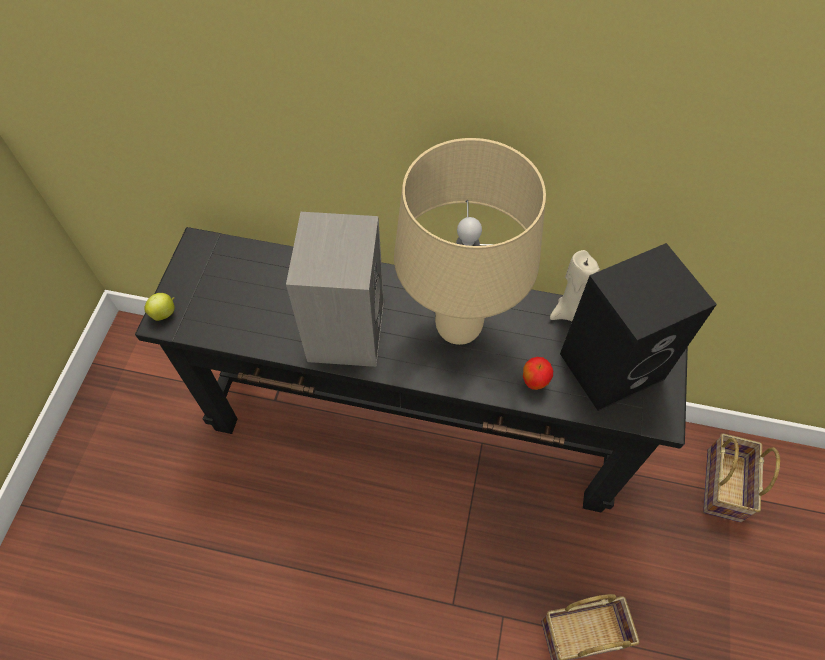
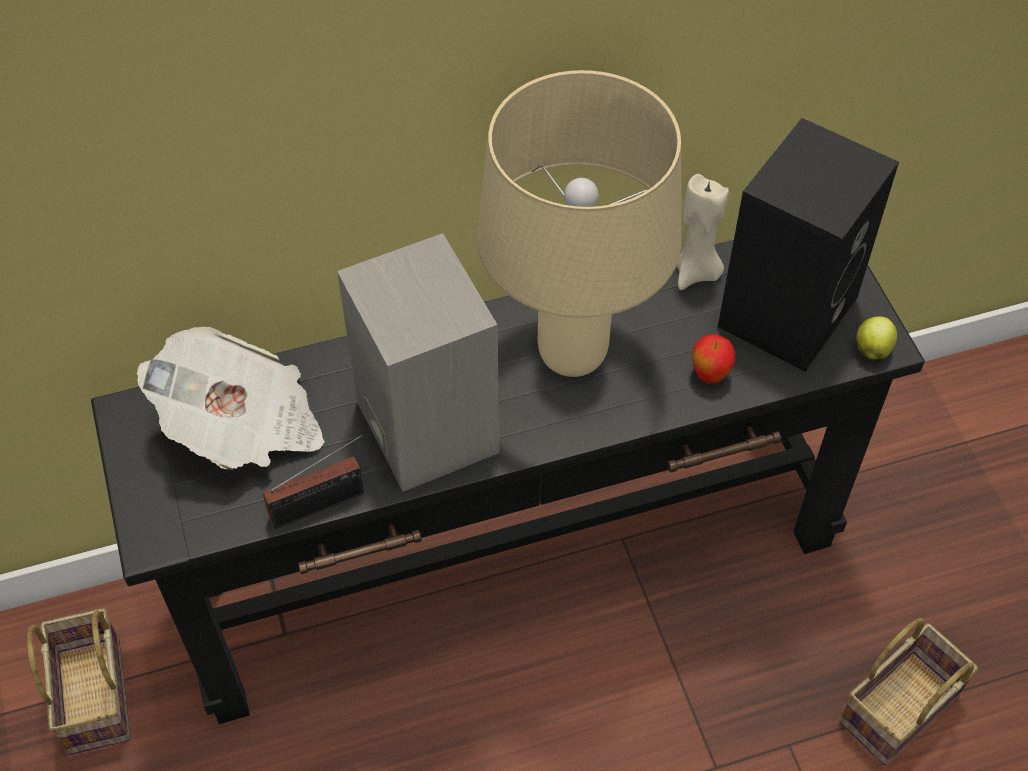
camera: 30 degrees left, 5 degrees down
(164, 313) = (148, 527): apple -> apple (872, 349)
(249, 280) = (243, 426): none -> newspaper
(260, 346) = (323, 504): none -> radio
(725, 487) = (957, 436): basket -> basket (97, 698)

